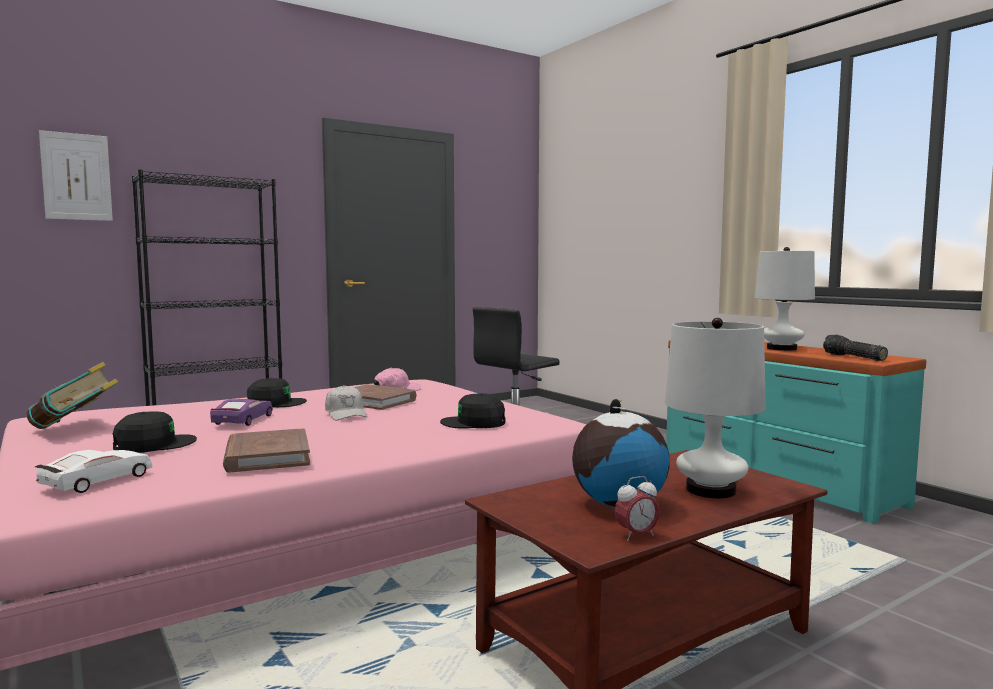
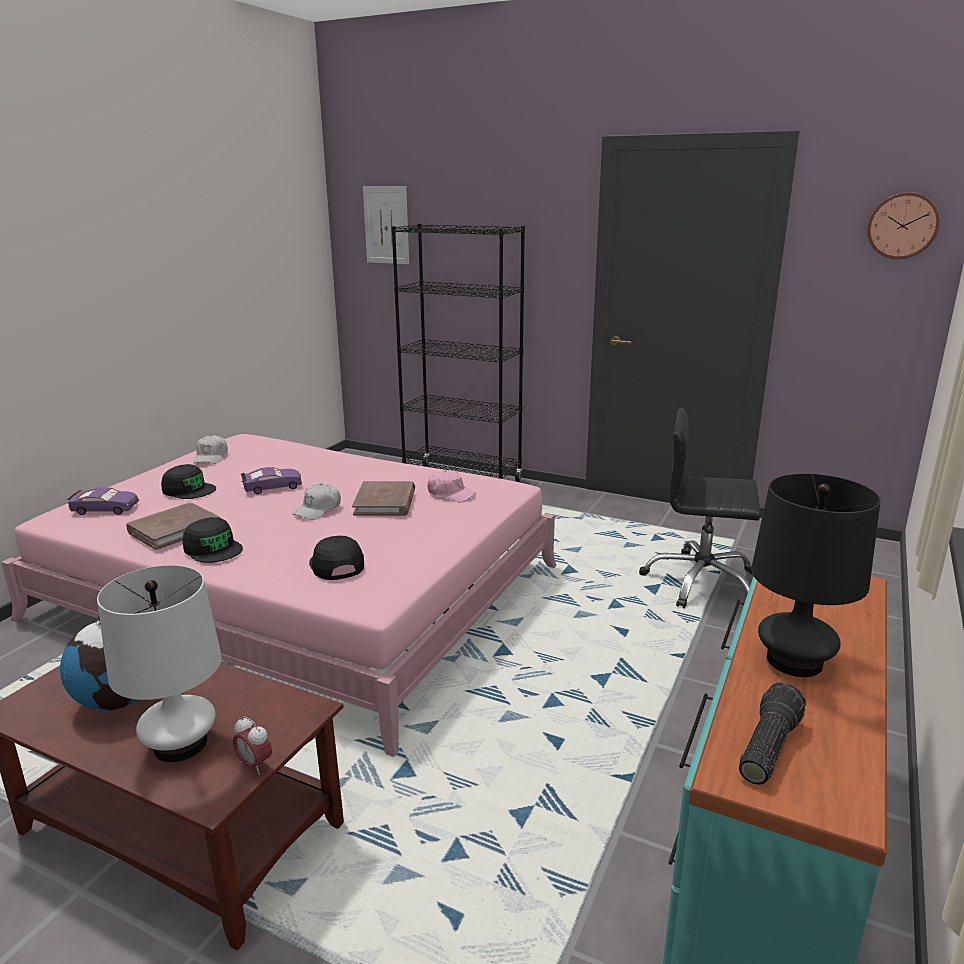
camera: 60 degrees right, 15 degrees up
(74, 428) = (211, 457): book -> white cap
(97, 481) = (105, 509): white toy car -> purple toy car
(275, 403) = (347, 474): black cap -> black cap (213, 548)
(511, 197) = (902, 225): none -> wall clock
(636, 536) = (37, 725): alarm clock -> alarm clock (254, 764)
(781, 348) = (794, 661): white table lamp -> black table lamp

